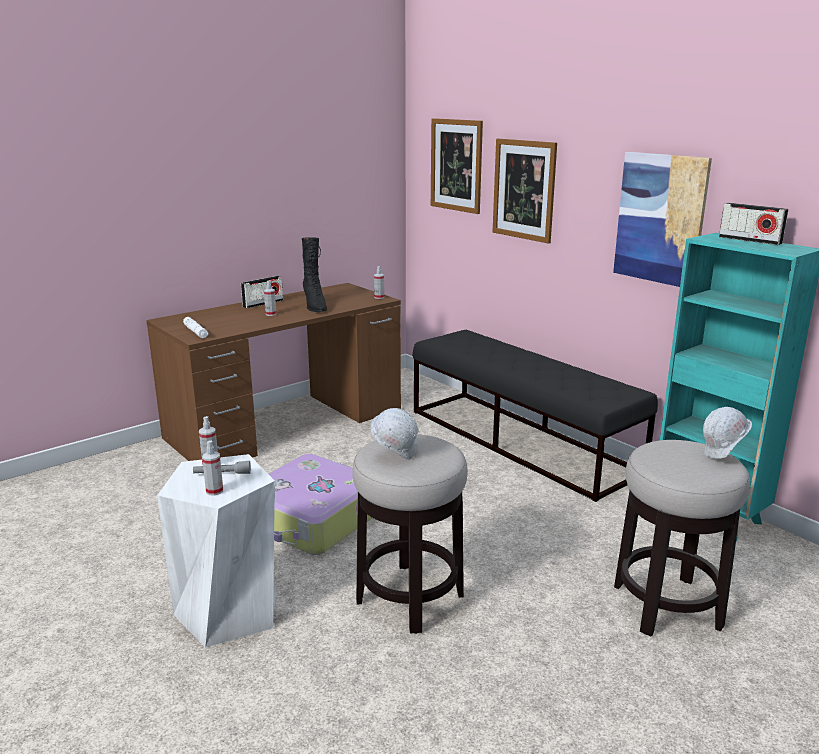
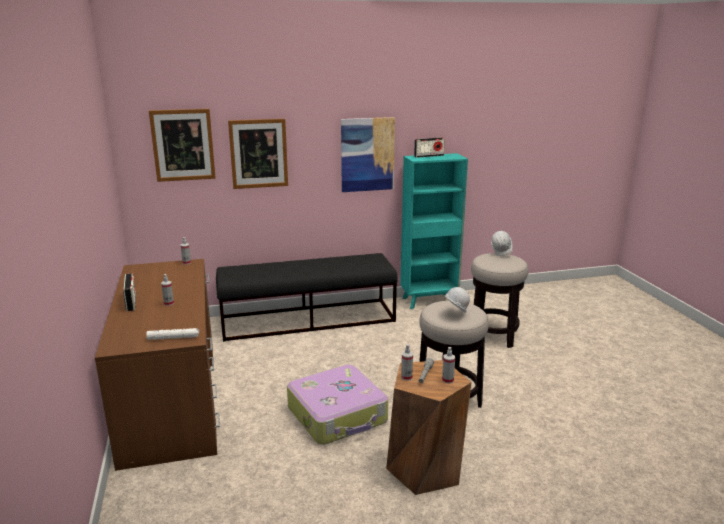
camera: 65 degrees left, 0 degrees up
(229, 611) = (424, 469): white stool -> brown stool
(315, 306) = (173, 285): black boot -> none

